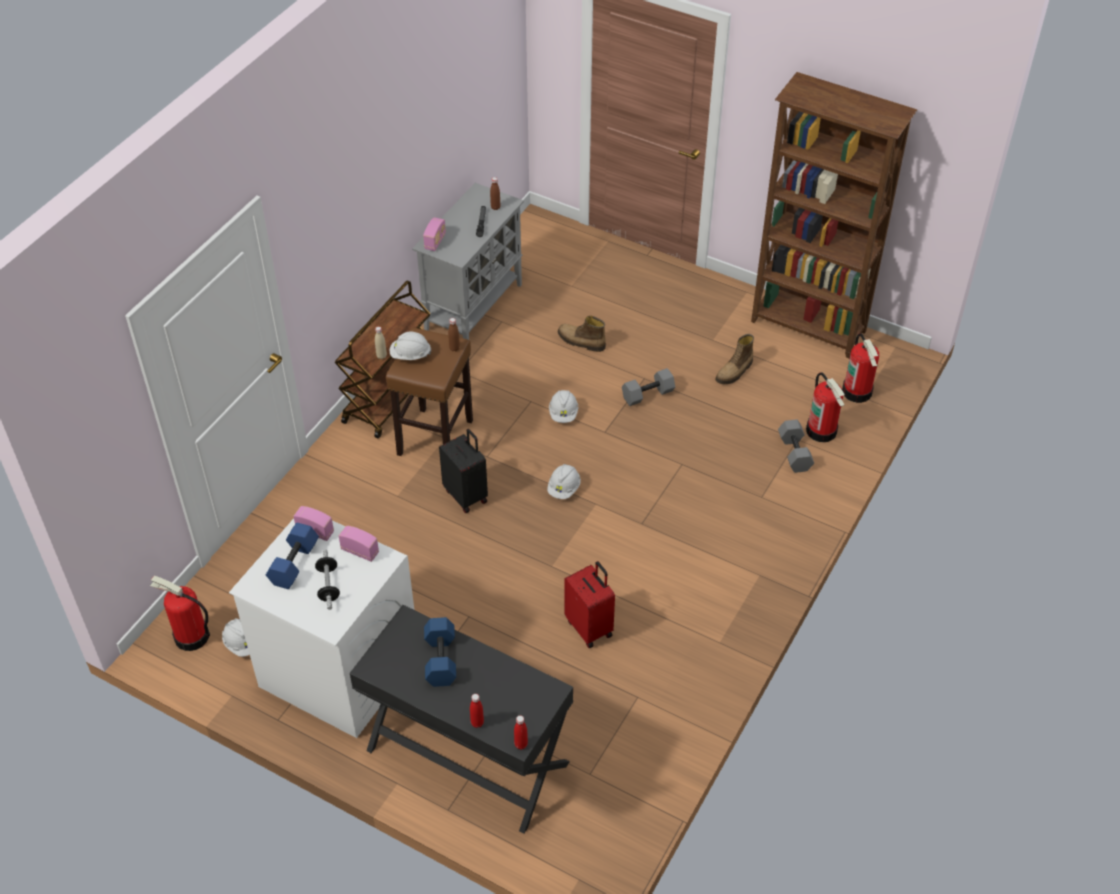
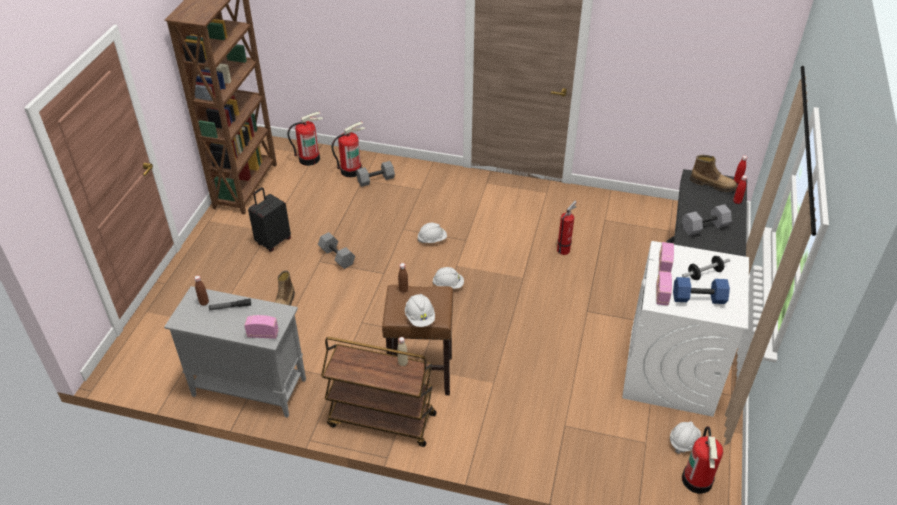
camera: 105 degrees left, 5 degrees down
(439, 659) = (704, 227): blue dumbbell -> grey dumbbell
(466, 495) = (476, 338): black suitcase -> black suitcase (273, 241)
(563, 413) = (370, 300): white hard hat -> white hard hat (432, 239)
(590, 627) = (564, 249): red suitcase -> fire extinguisher
(735, 372) = (302, 215): boot -> boot (712, 184)

